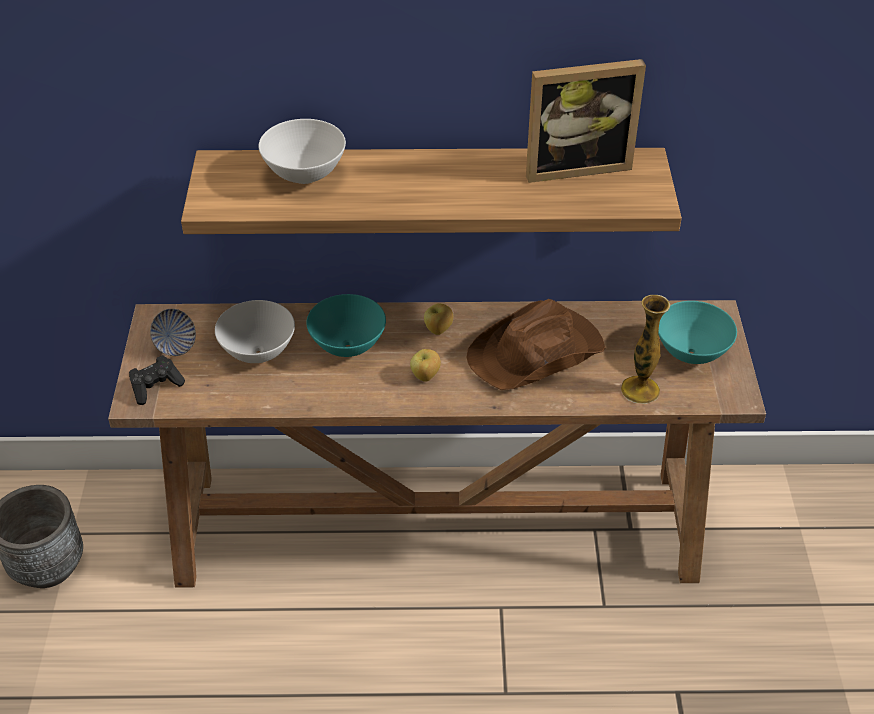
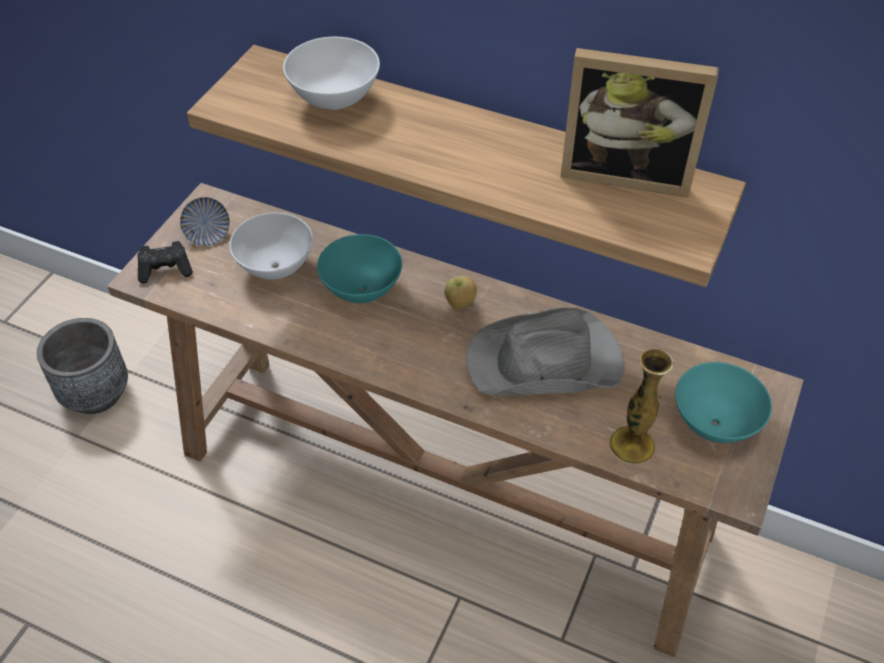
camera: 25 degrees right, 5 degrees up
(425, 376) = (417, 348): apple -> none
(537, 352) = (546, 363): brown hat -> grey hat

